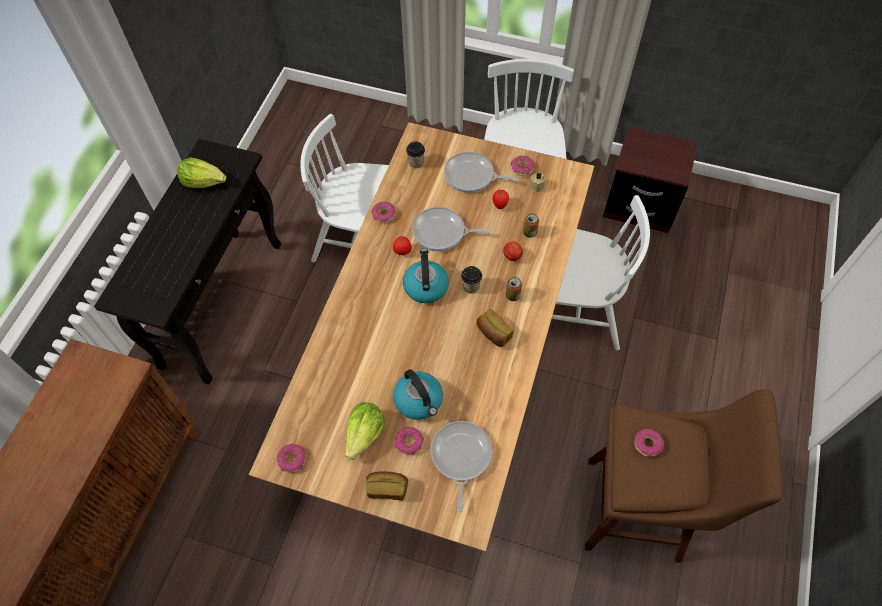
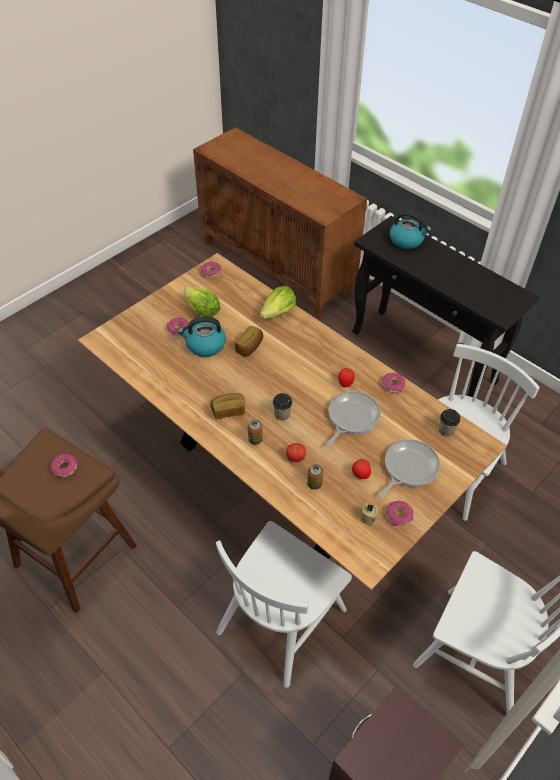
camera: 115 degrees right, 10 degrees down
(203, 181) = (486, 288): lettuce -> lettuce (278, 313)
(387, 488) = (157, 308): bread -> bread (250, 347)
(425, 286) = (301, 385): kettle -> kettle (407, 240)
(460, 457) = (147, 351): frying pan -> none

